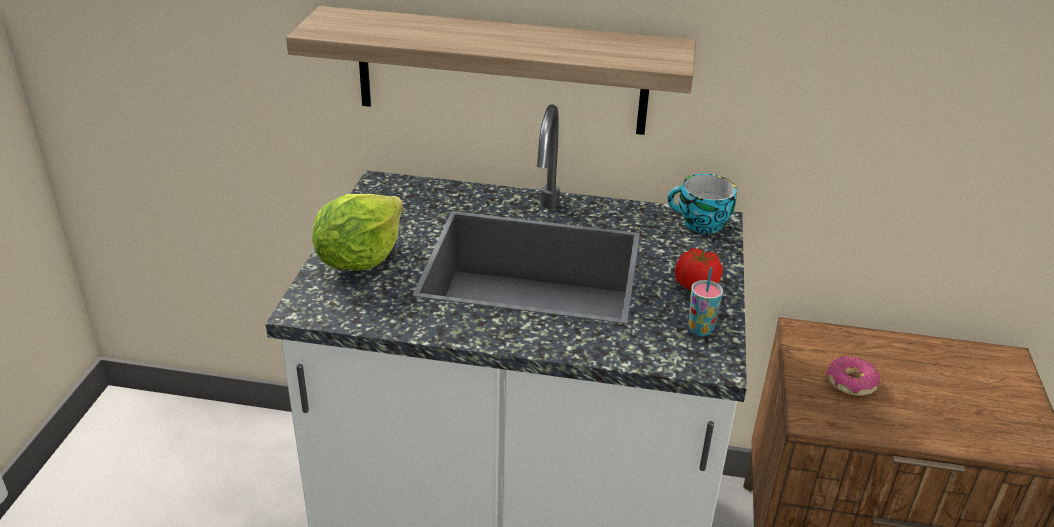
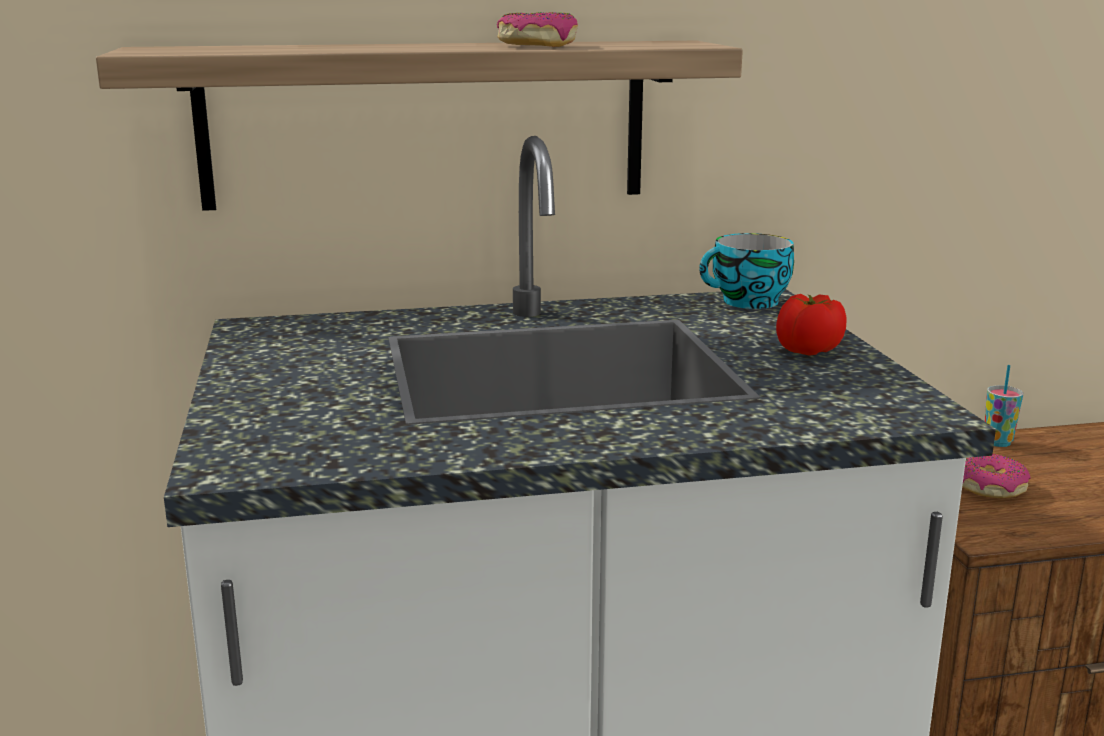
camera: 20 degrees left, 15 degrees down
(360, 258) = (281, 400): lettuce -> none
(562, 47) = (538, 45): none -> donut
(700, 330) = (865, 387): cup -> cup (997, 442)

